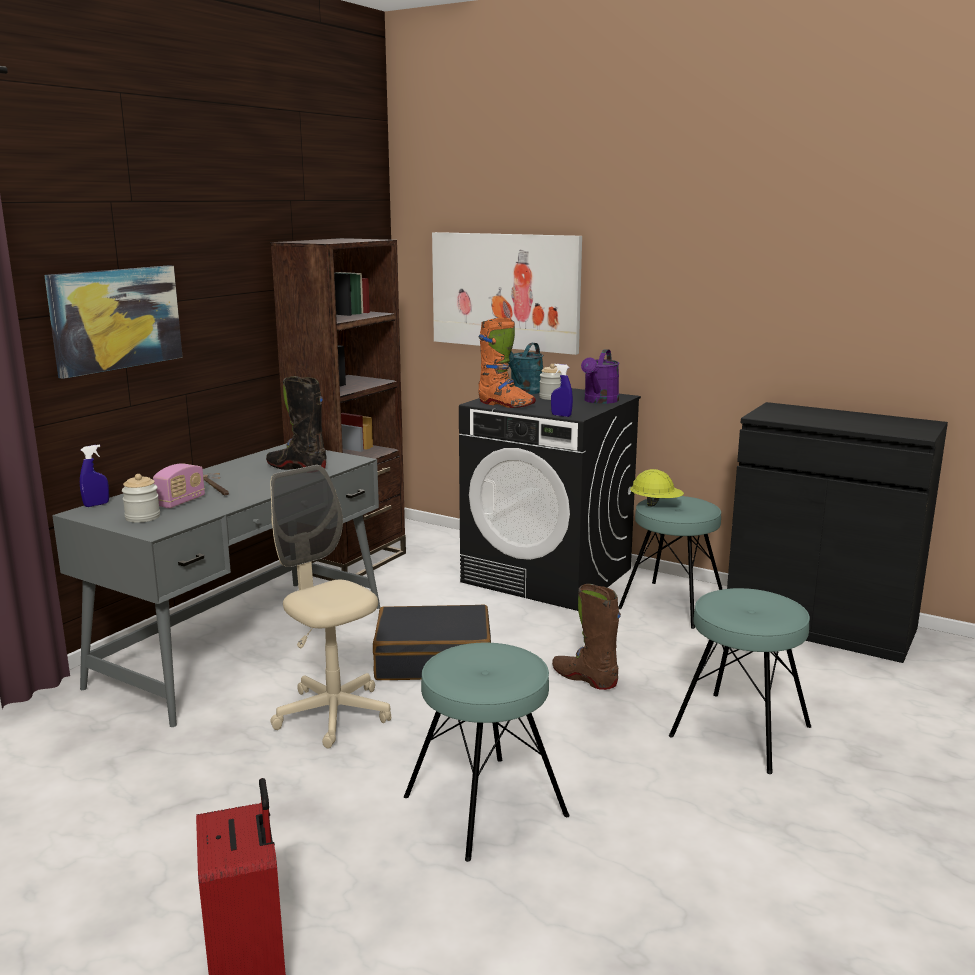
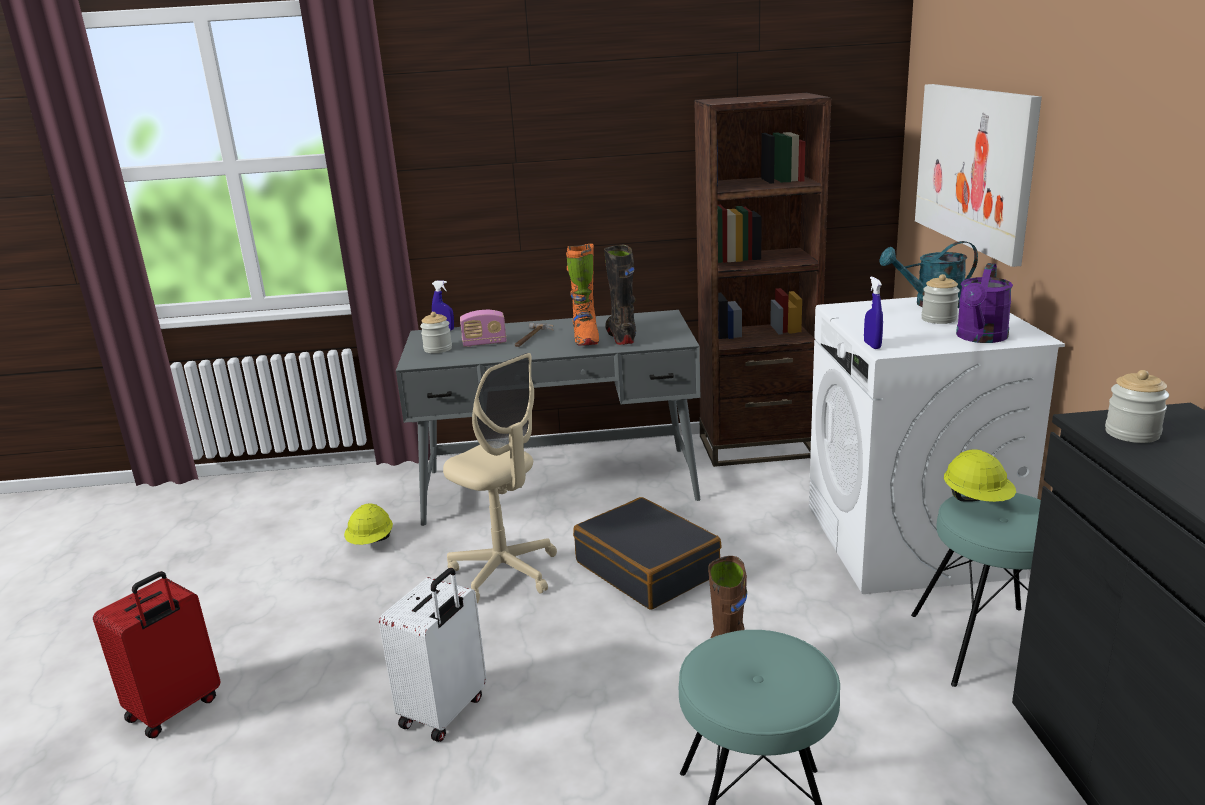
camera: 55 degrees right, 5 degrees up
(116, 319) = (505, 173): picture -> none
(148, 763) = (371, 542): none -> yellow hard hat
(333, 715) = (504, 572): beige office chair -> beige office chair turned 120 degrees clockwise
(484, 806) = (445, 712): turquoise stool -> white suitcase
(506, 405) = (858, 316): orange boot -> orange boot (586, 339)
(548, 575) = (910, 541): black washing machine -> white washing machine
(599, 401) = (980, 338): purple watering can -> purple watering can turned 45 degrees counterclockwise
(785, 416) = (1132, 433): none -> jar

